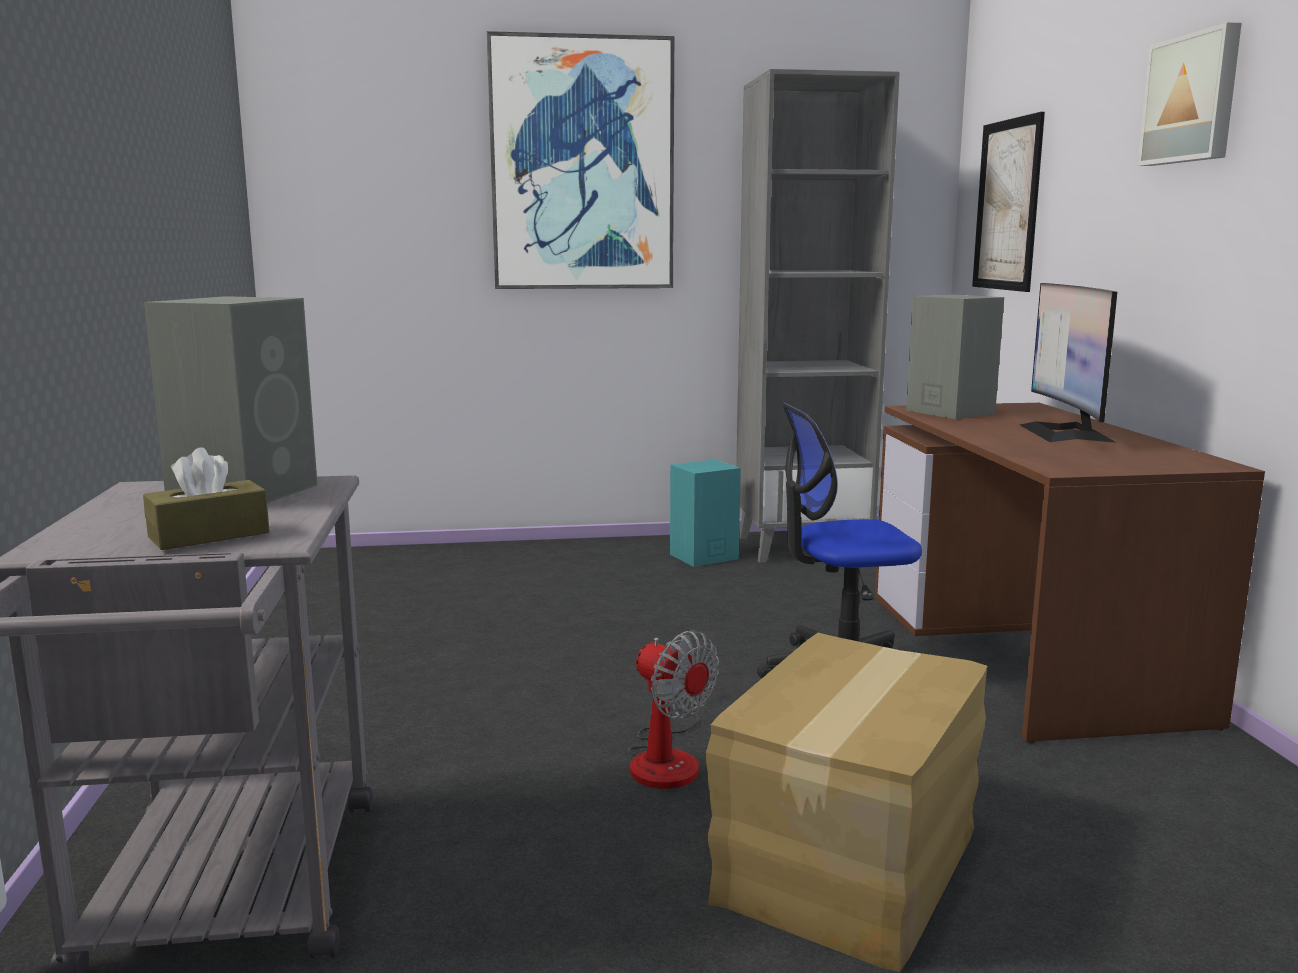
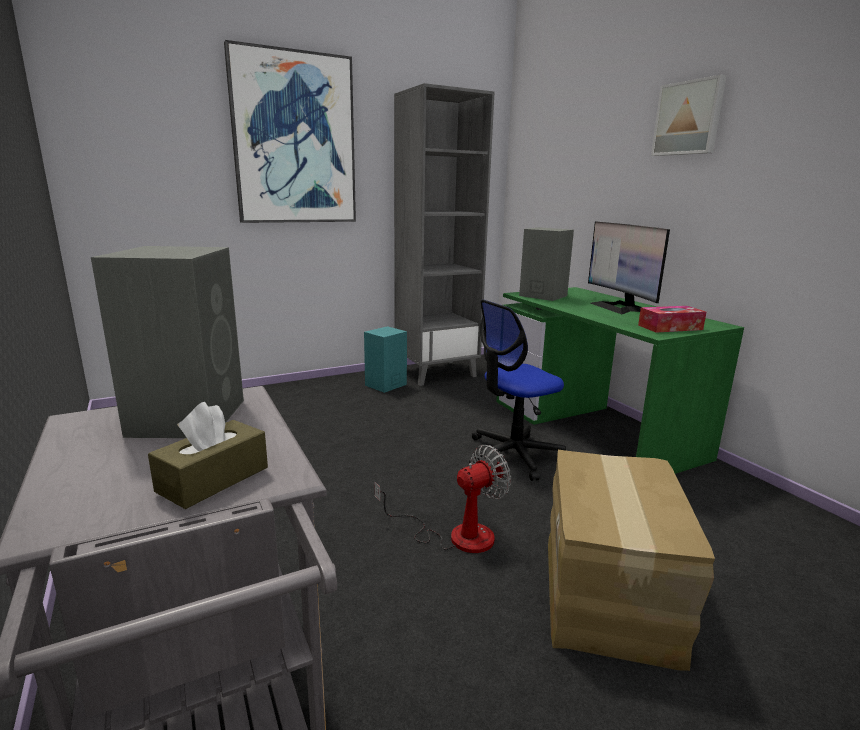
camera: 20 degrees left, 5 degrees up
(667, 757) = (455, 535): fan -> fan turned 60 degrees counterclockwise
(1007, 205) = (547, 175): picture -> none
(1028, 654) = (595, 428): brown desk -> green desk
(1107, 463) = (670, 327): none -> tissue box

